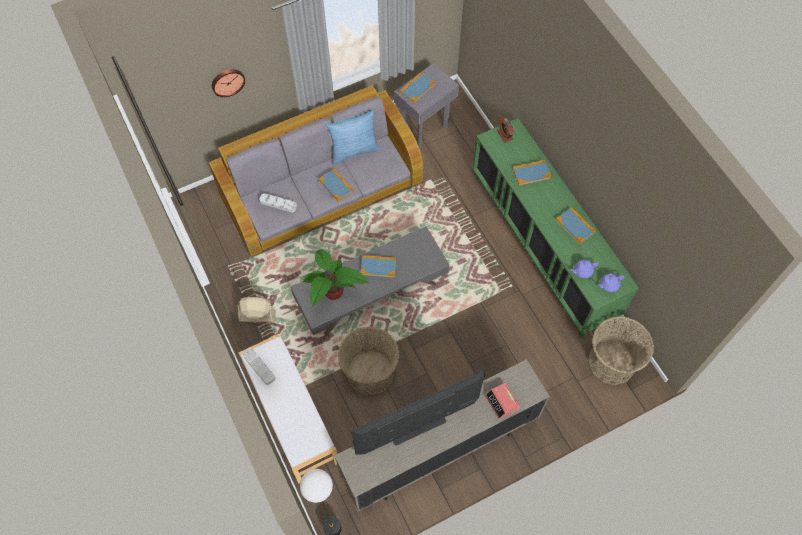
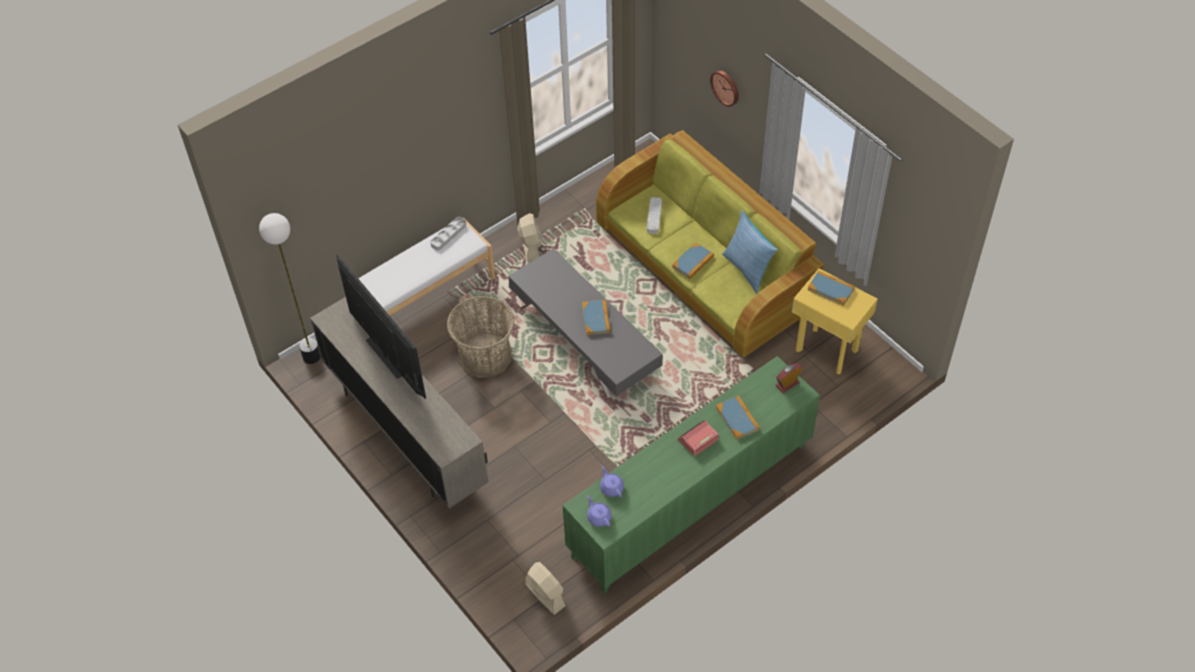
camera: 80 degrees right, 10 degrees down
(321, 189) = (705, 267): grey sofa -> green sofa
(333, 296) = (550, 286): potted plant -> none
(424, 129) = (826, 350): grey side table -> yellow side table
(502, 402) = (427, 425): alarm clock -> alarm clock (697, 440)
(575, 226) = (673, 473): book -> none
(611, 362) = (545, 594): basket -> beige fan

